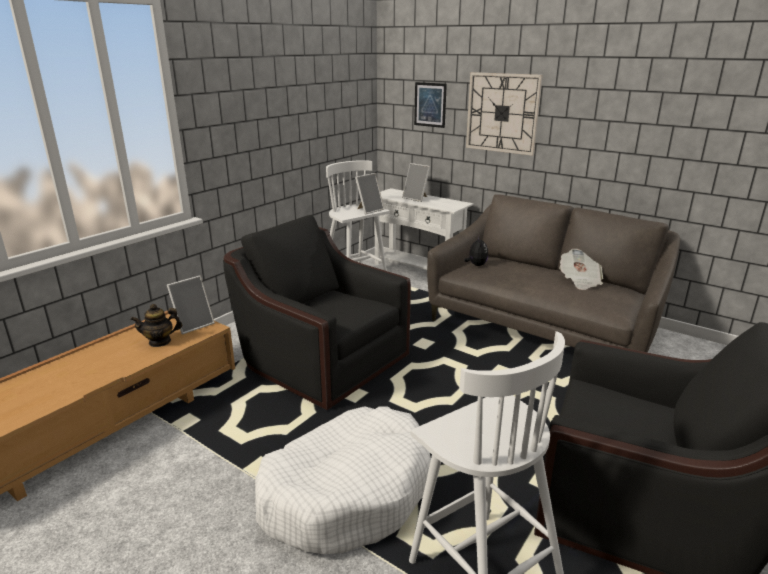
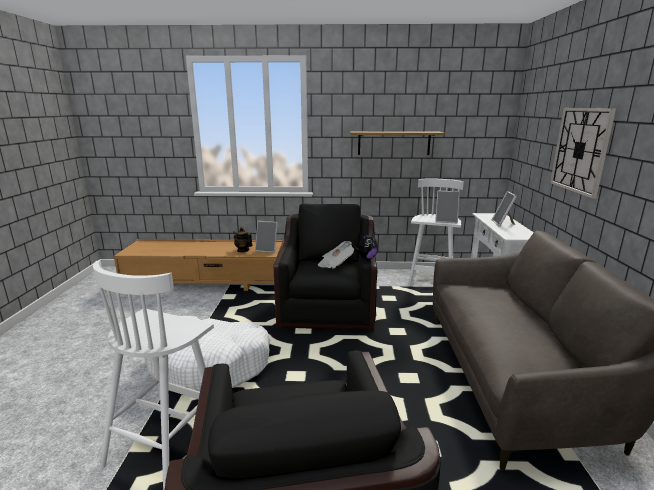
camera: 55 degrees right, 5 degrees down
(282, 124) = (394, 143): none -> shelf
(430, 104) = (538, 139): picture -> none
(476, 265) = (476, 288): plush toy -> plush toy (367, 258)
(579, 281) = (535, 337): newspaper -> newspaper (335, 264)

